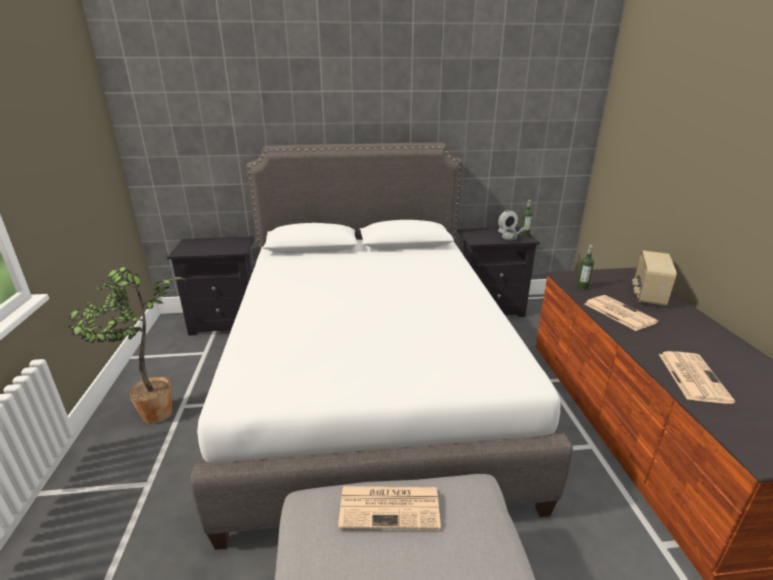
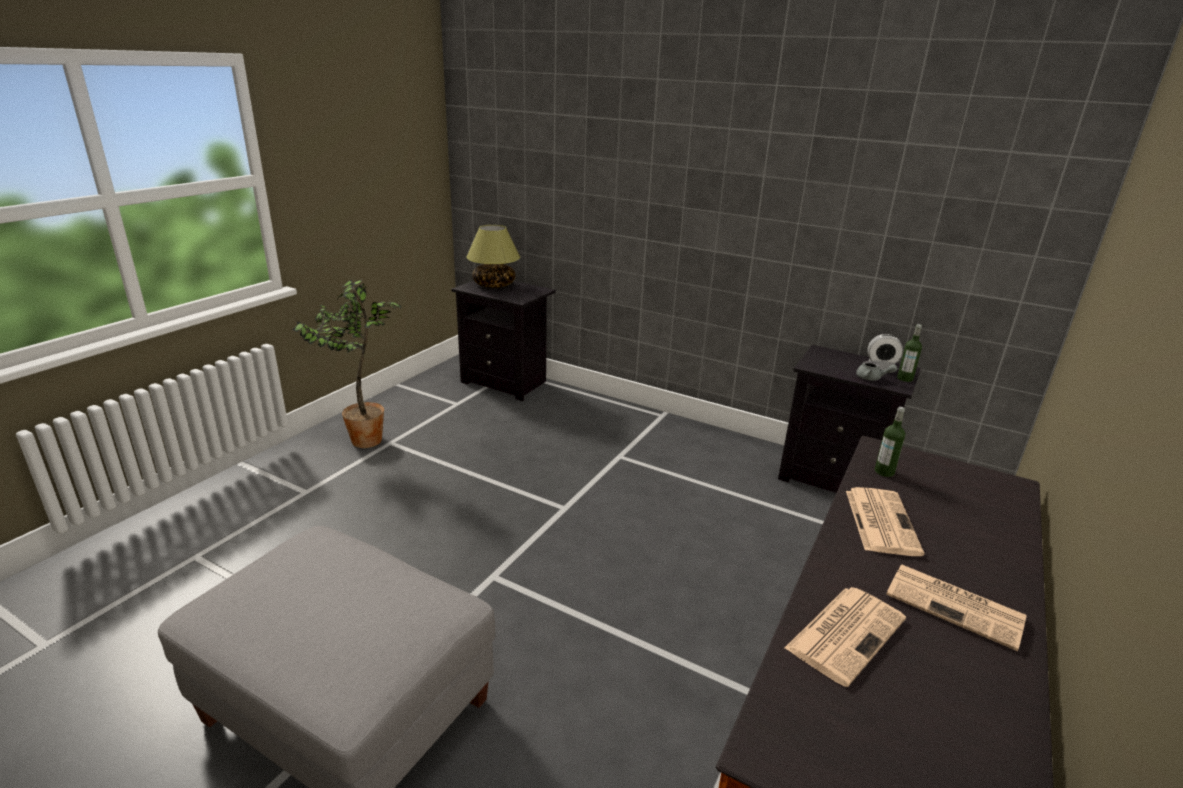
camera: 35 degrees right, 0 degrees up
(200, 245) = (494, 285): none -> table lamp
(369, 383) = (573, 497): white bed -> none
(391, 507) = (360, 572): newspaper -> newspaper (956, 606)
(647, 295) = (979, 521): radio -> none

